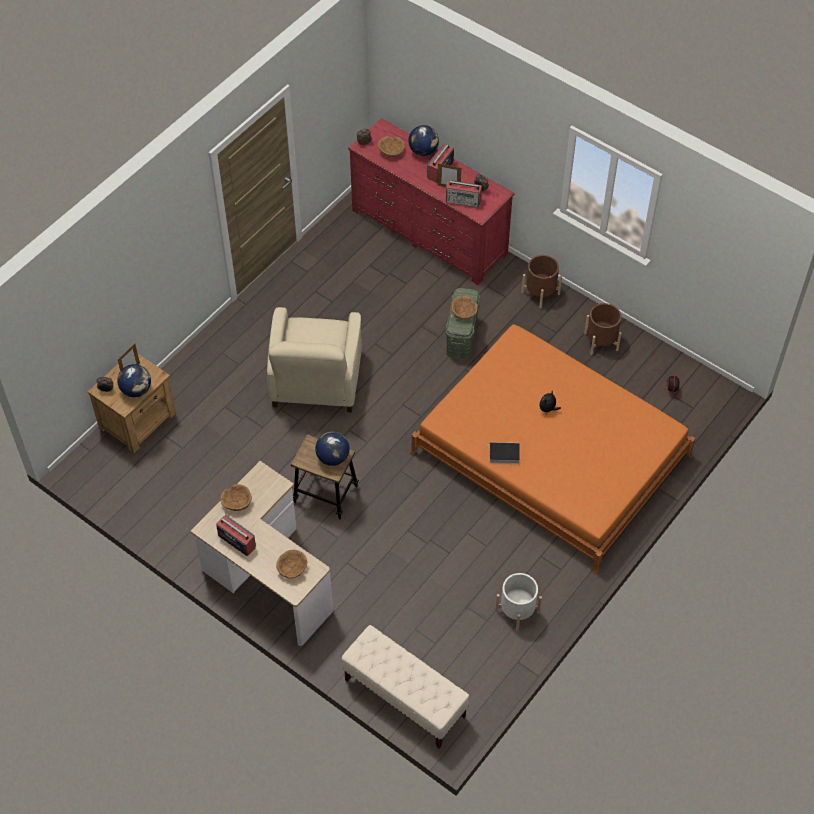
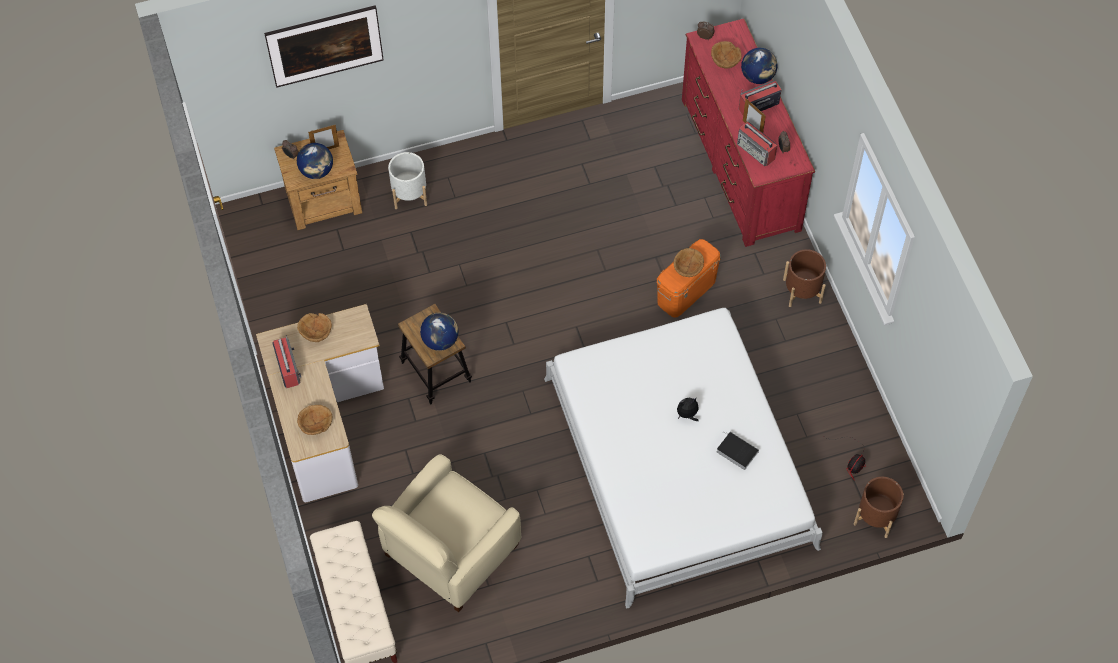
camera: 35 degrees right, 5 degrees up
(113, 285) = (327, 58): none -> picture
(316, 381) = (512, 255): beige armchair -> beige armchair (449, 551)
(461, 337) = (686, 291): green storage box -> orange storage box
(503, 454) = (608, 433): book -> book (736, 451)
(517, 611) = (523, 595): white planter -> white planter (409, 194)
(550, 454) = (679, 461): orange bed -> white bed
(601, 341) = (823, 377): brown planter -> brown planter (876, 516)

